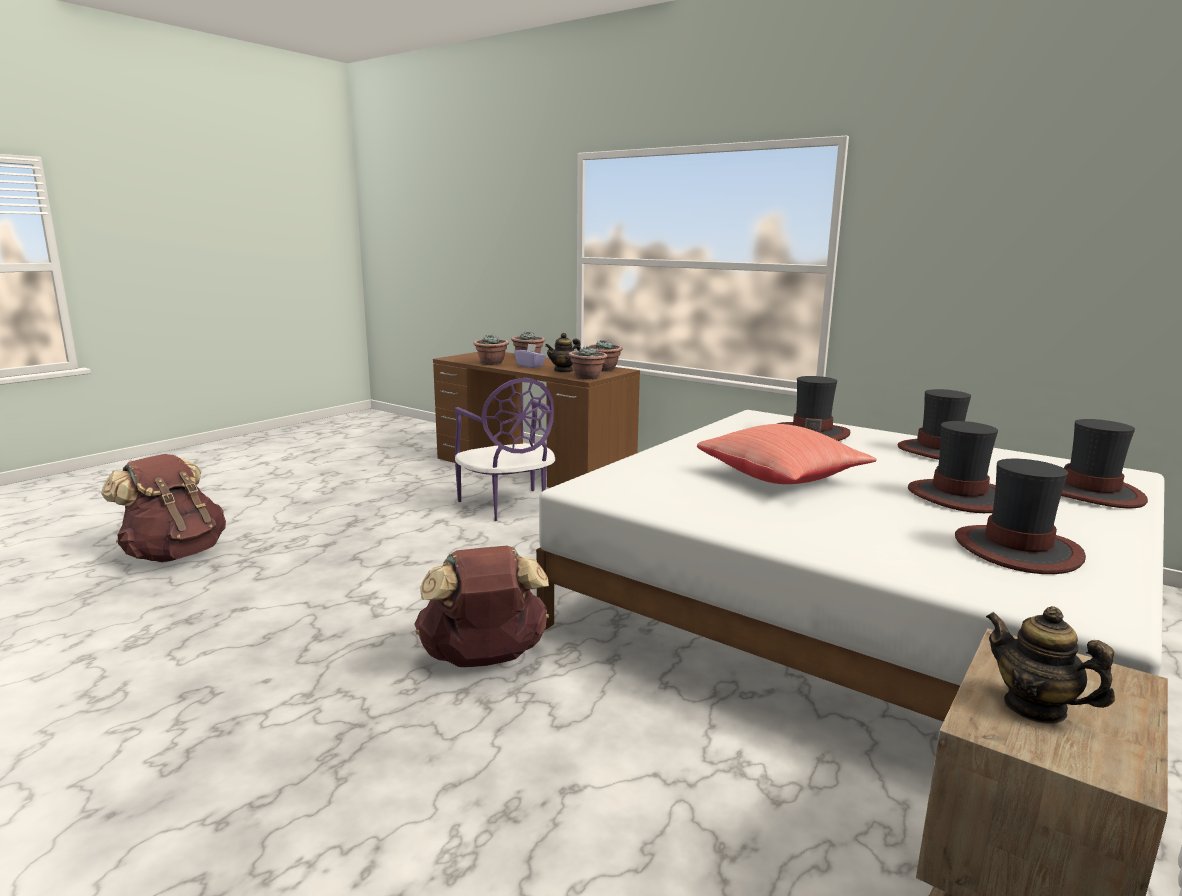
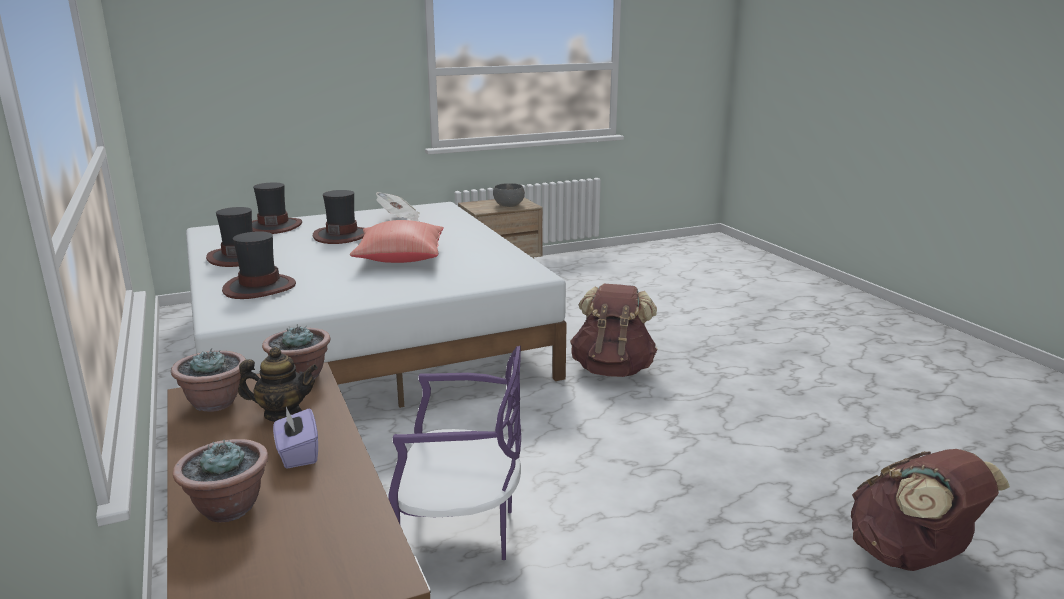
camera: 150 degrees left, 5 degrees up
(491, 363) = (344, 494): potted plant -> none
(508, 506) = (460, 533): purple chair -> purple chair turned 90 degrees clockwise
(1017, 550) = (399, 219): hat -> newspaper
(1035, 707) = (509, 205): teapot -> grey bowl

